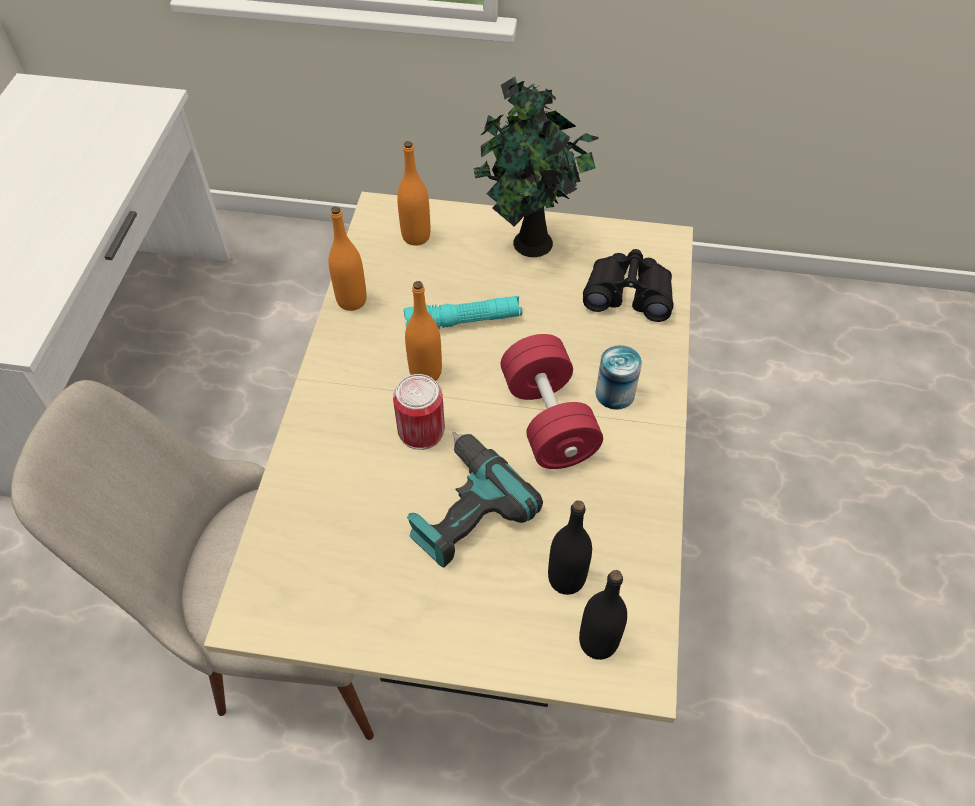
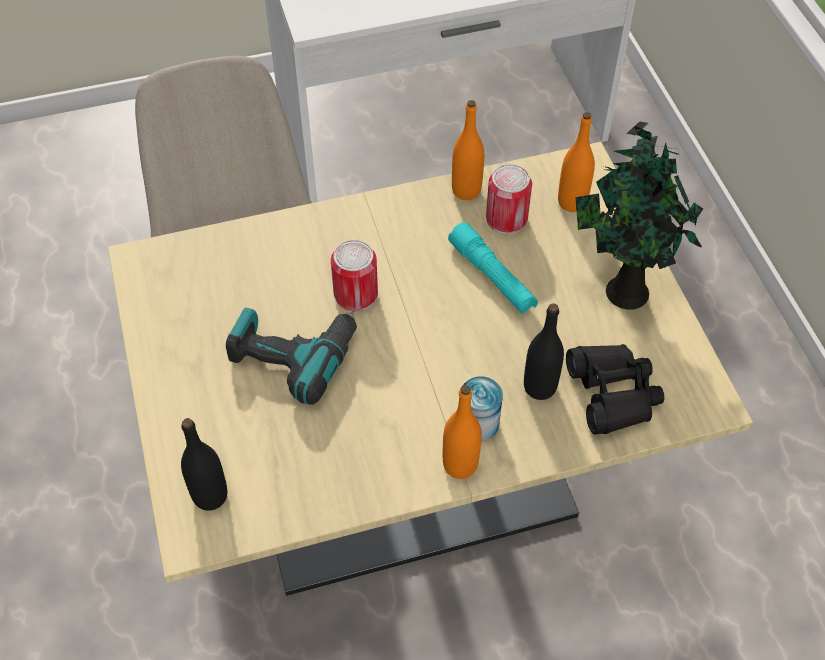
camera: 65 degrees right, 0 degrees up
(404, 286) = (506, 219): none -> can
(425, 372) = (418, 273): orange bottle -> orange bottle (460, 465)
(548, 420) = (417, 381): red dumbbell -> none
(566, 578) = (260, 452): black bottle -> black bottle (540, 387)

